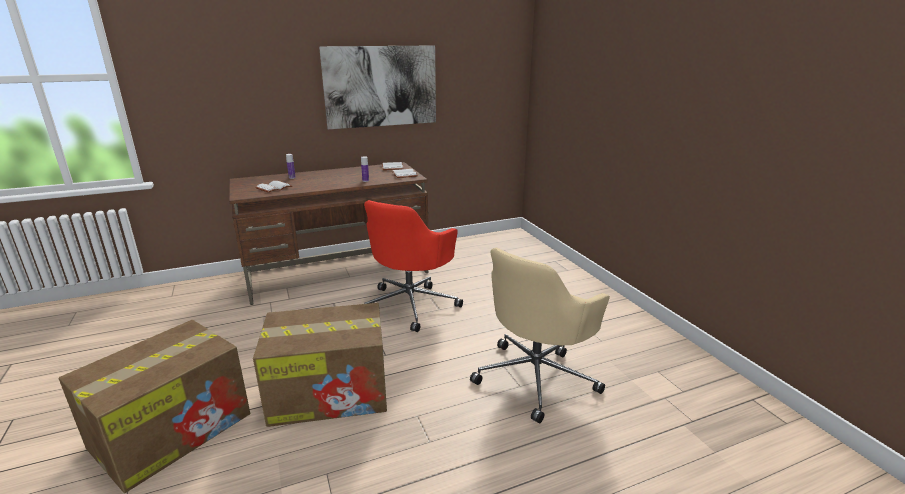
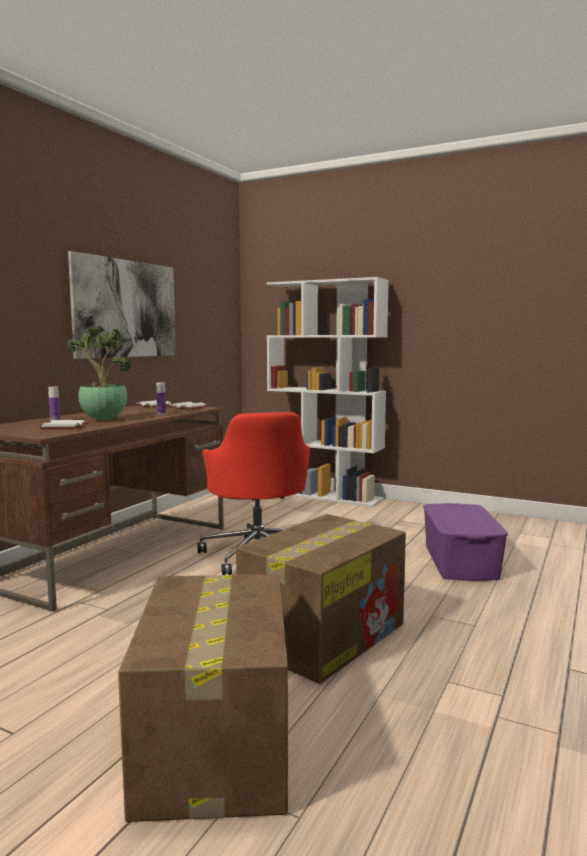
camera: 40 degrees left, 15 degrees down
(316, 182) = (102, 419): none -> potted plant
(536, 377) = (459, 561): beige office chair -> purple storage box
(555, 263) = (325, 496): none -> white bookcase

